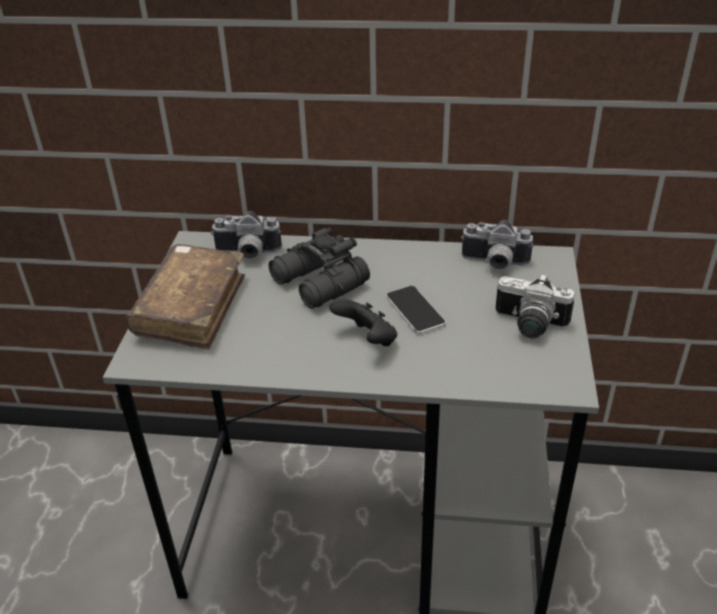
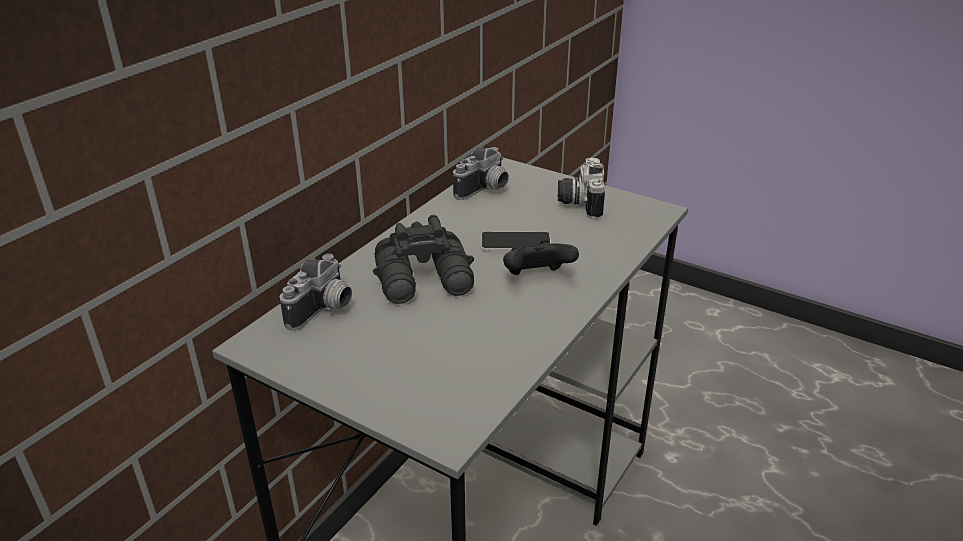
camera: 65 degrees left, 5 degrees down
(191, 308) = (386, 372): brown book -> none
(528, 326) = (579, 202): camera -> camera turned 135 degrees clockwise

